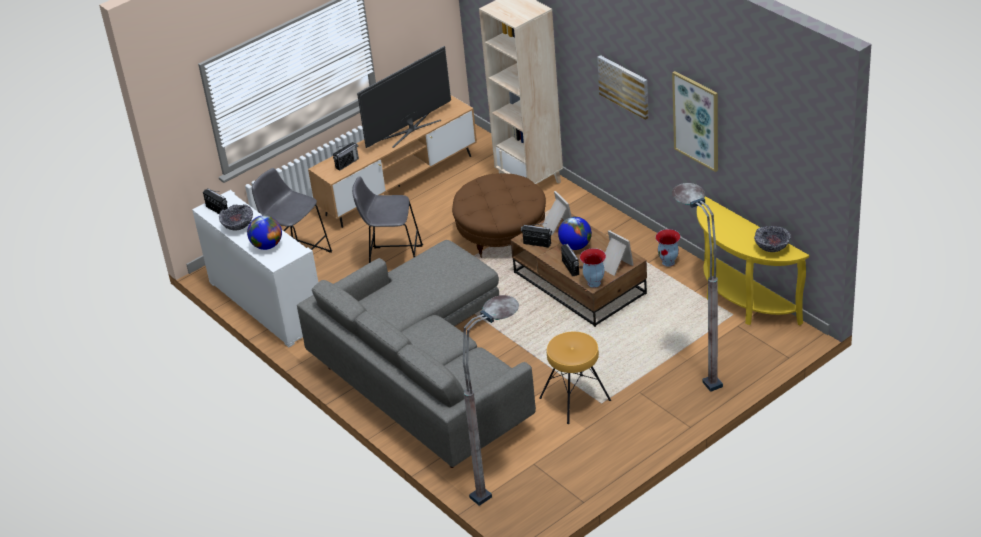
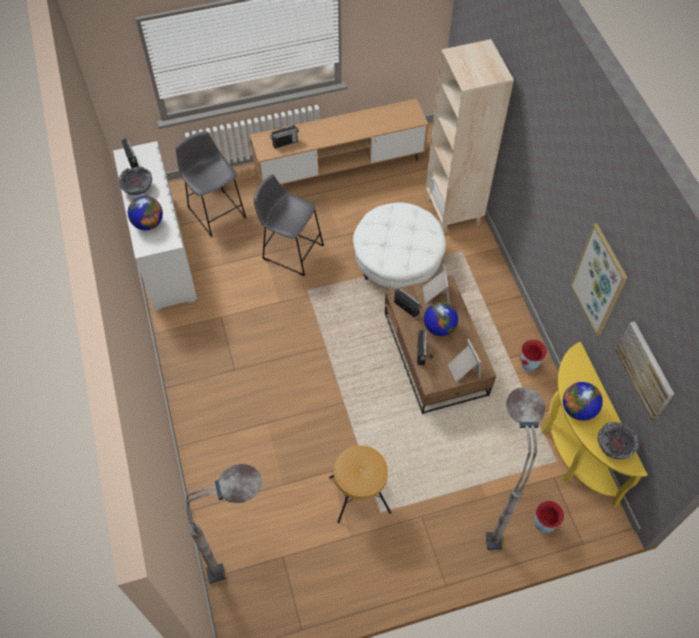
camera: 20 degrees right, 20 degrees up
(410, 130) = (360, 126): television -> none
(426, 377) = (246, 402): grey sofa -> none
(501, 233) = (397, 262): brown ottoman -> white ottoman
(594, 283) = (432, 383): vase -> vase (542, 526)
(624, 86) = (550, 195): picture -> picture (645, 370)
(729, 236) = (578, 409): none -> globe

